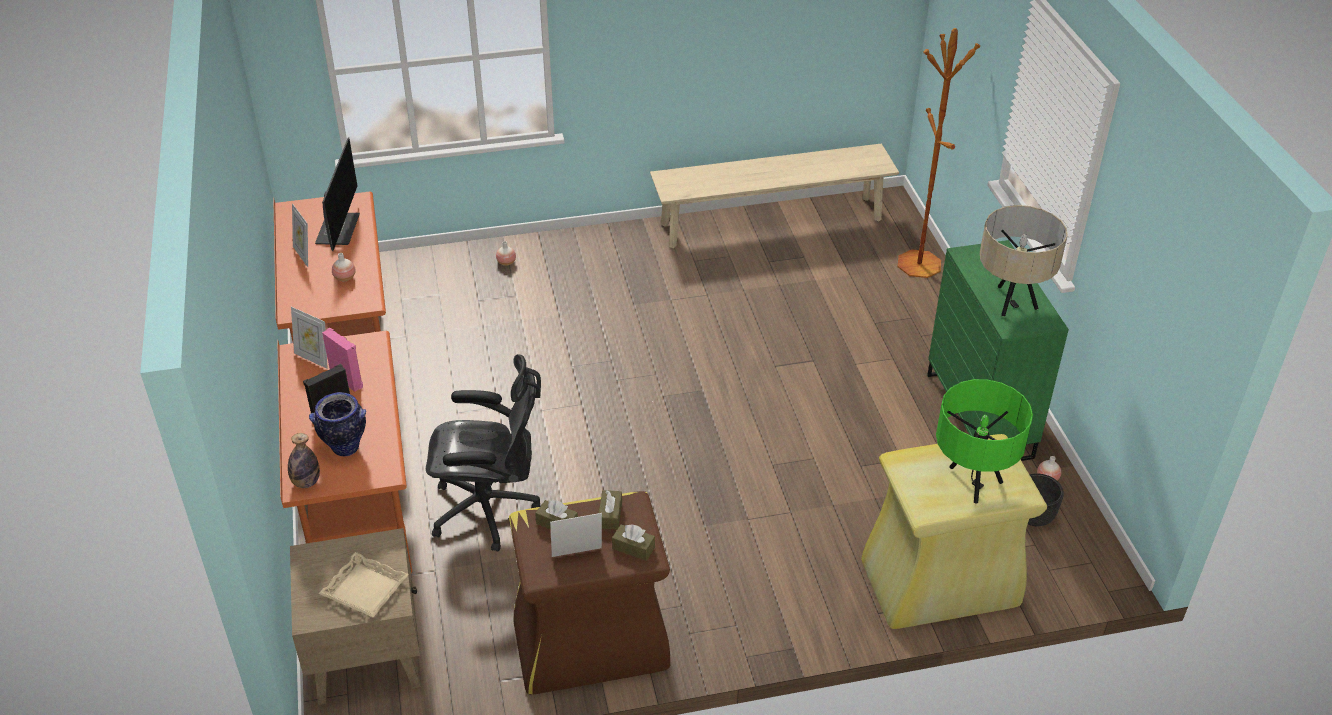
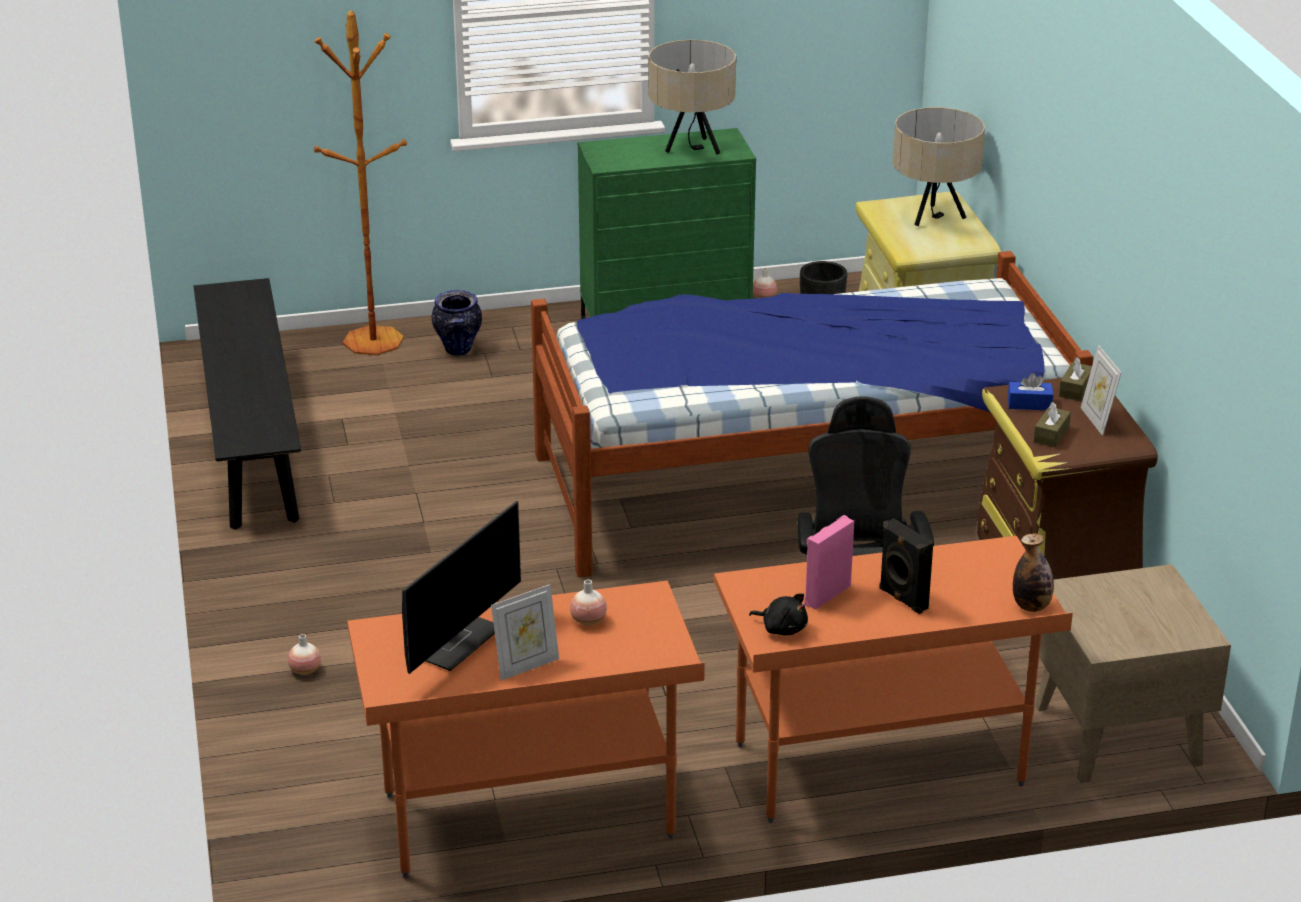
camera: 90 degrees left, 10 degrees down
(313, 358) = (782, 628): picture frame -> black plush toy
(338, 229) = (455, 641): monitor -> monitor turned 120 degrees clockwise
(345, 448) = (962, 583): vase -> vase (458, 350)
(365, 589) = (1144, 599): beige tray -> none
(610, 515) = (1029, 404): brown tissue box -> blue tissue box
(727, 489) = (799, 483): none -> bed
(771, 222) = (251, 440): beige bench -> black bench
(971, 481) = (933, 218): green table lamp -> beige table lamp

